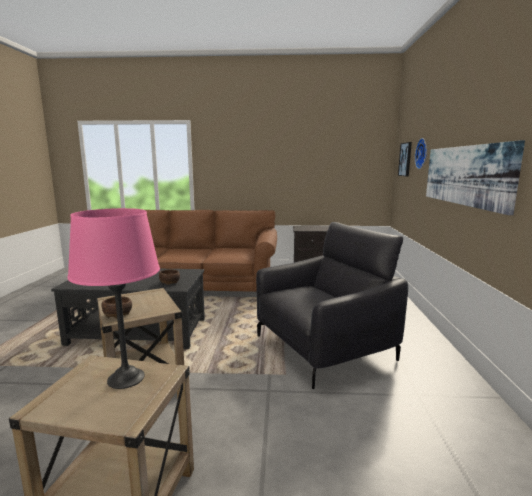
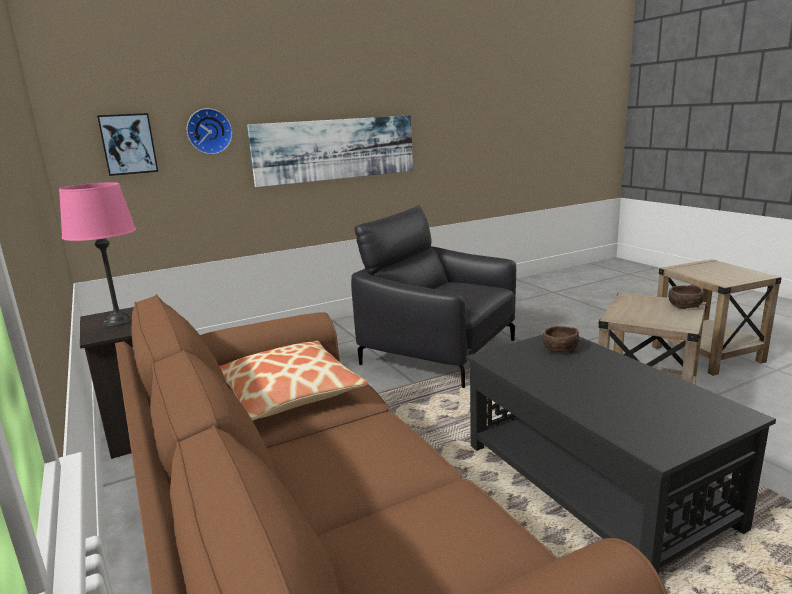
camera: 120 degrees left, 5 degrees up
(126, 378) = (704, 272): pink table lamp -> pink table lamp (118, 321)
(233, 251) = (289, 393): none -> pillow

